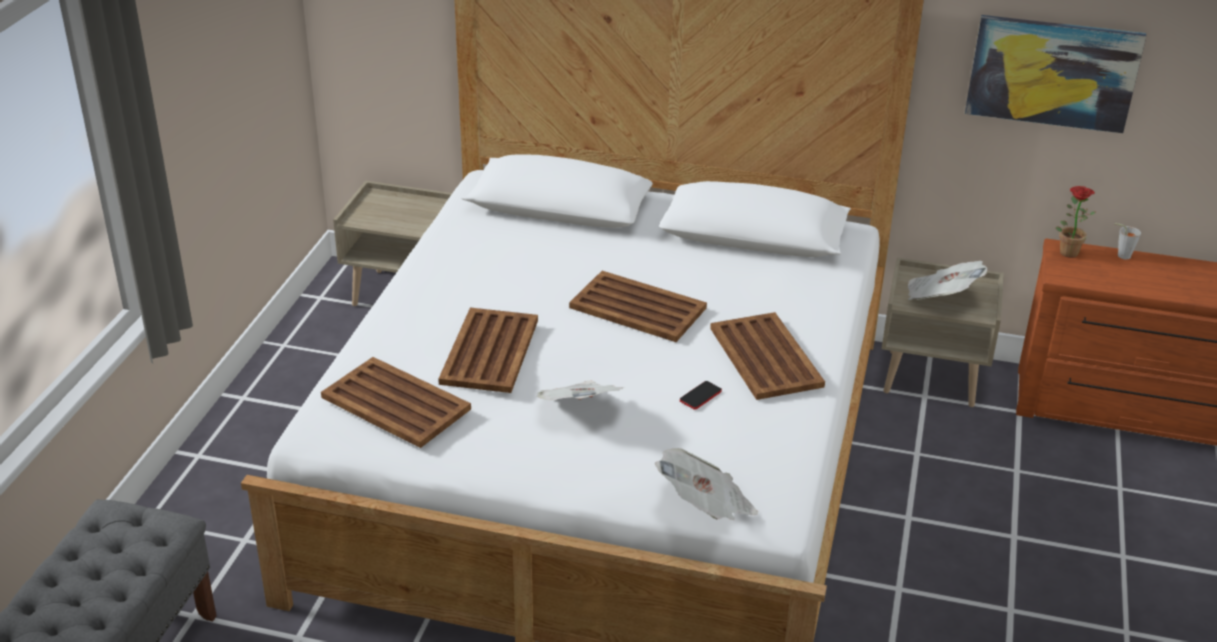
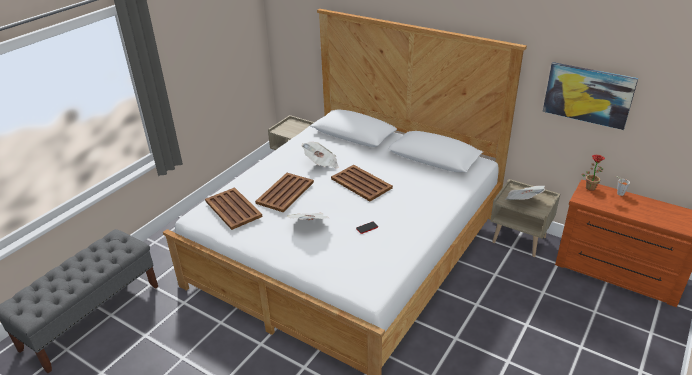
camera: 20 degrees right, 0 degrees up
(705, 506) = (340, 280): newspaper -> newspaper (321, 163)
(765, 356) = (407, 214): brown tray -> none

